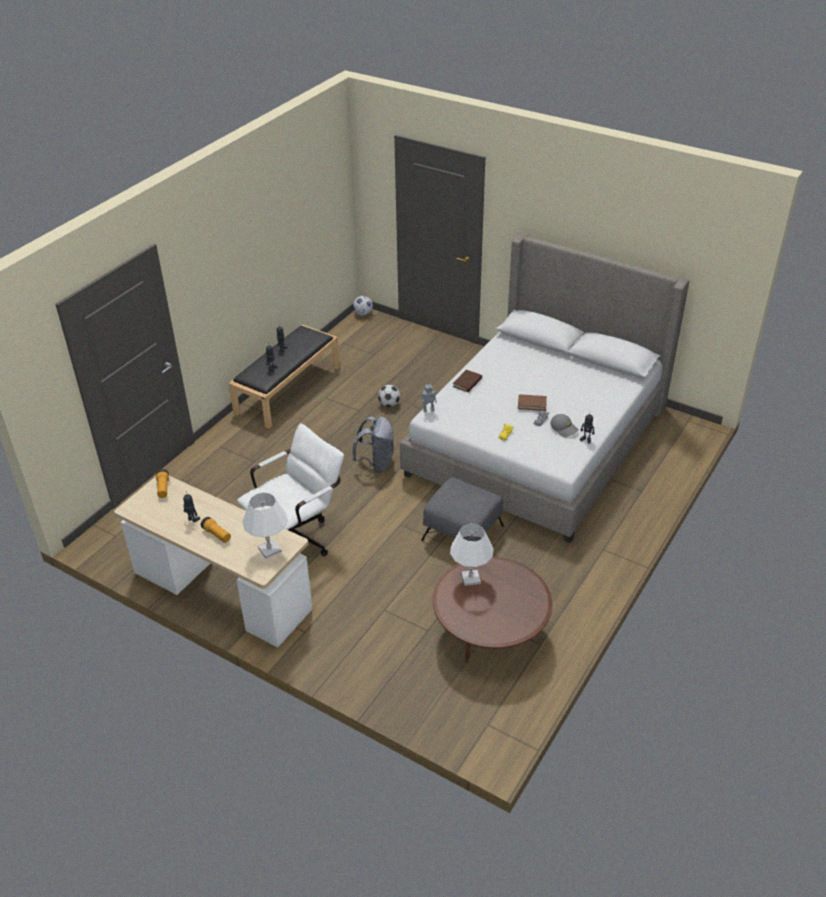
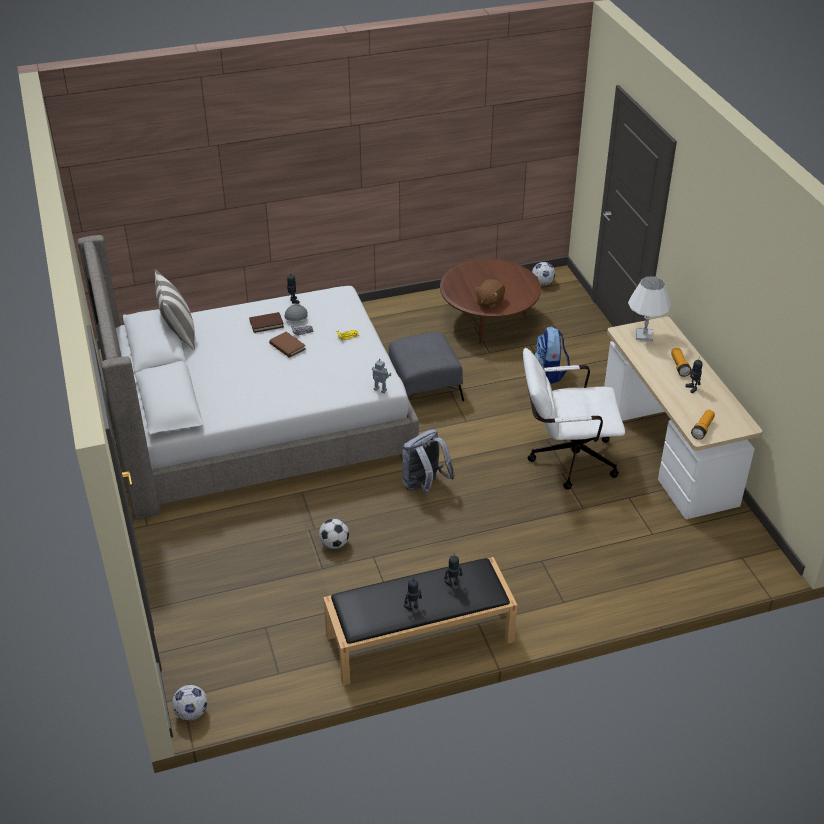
camera: 140 degrees left, 0 degrees up
(380, 609) = (550, 373): none -> backpack
(467, 382) = (309, 396): brown book -> brown book (266, 324)
(470, 578) = (489, 302): white table lamp -> brown plush toy
(496, 724) = (542, 283): none -> football
(614, 374) = (178, 334): none -> pillow

